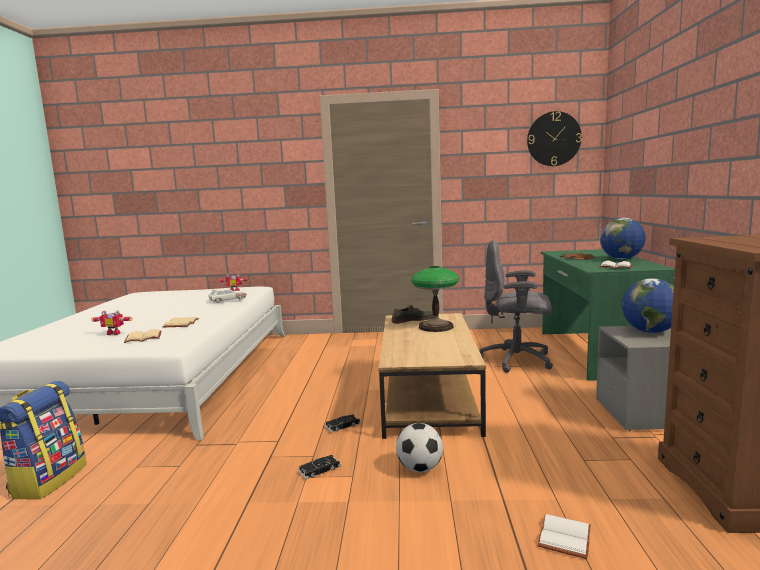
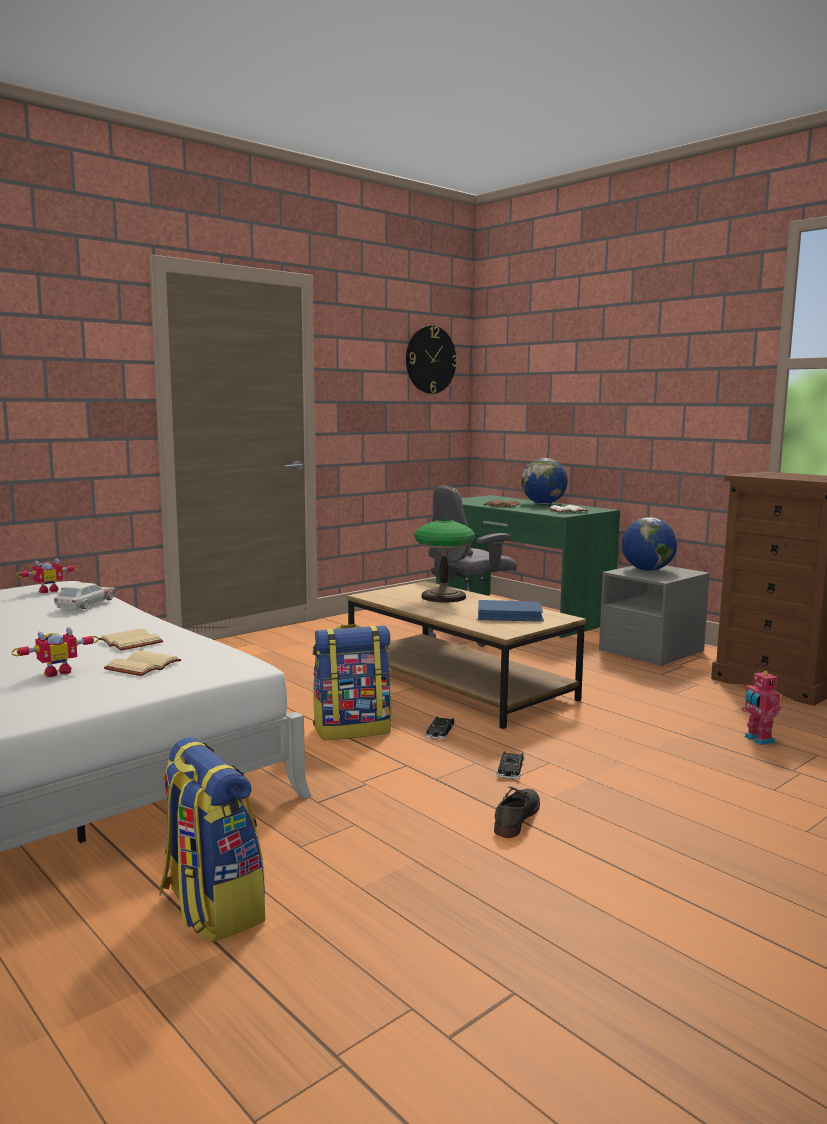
camera: 45 degrees left, 0 degrees up
(305, 406) = (352, 729): none -> backpack
(412, 320) = (396, 594): grey shoe -> grey shoe (516, 817)
(420, 468) = (586, 737): football -> none
(437, 349) = (510, 615): none -> blue book
(566, 538) = (758, 740): white book -> toy robot

